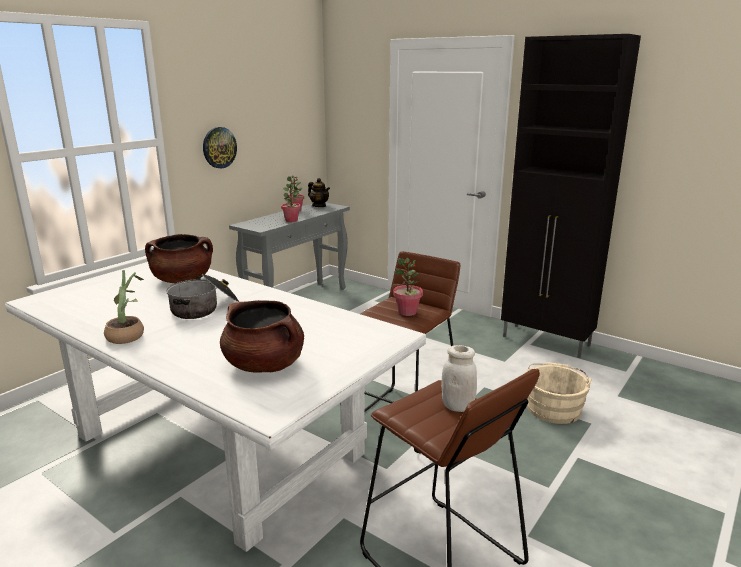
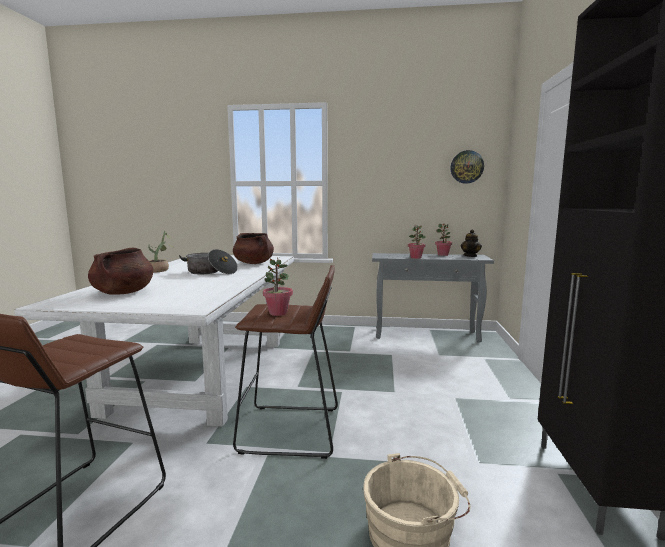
camera: 60 degrees right, 10 degrees down
(219, 147) = (375, 192): wall clock -> wall clock (466, 167)
(457, 406) = (77, 353): white jar -> none

